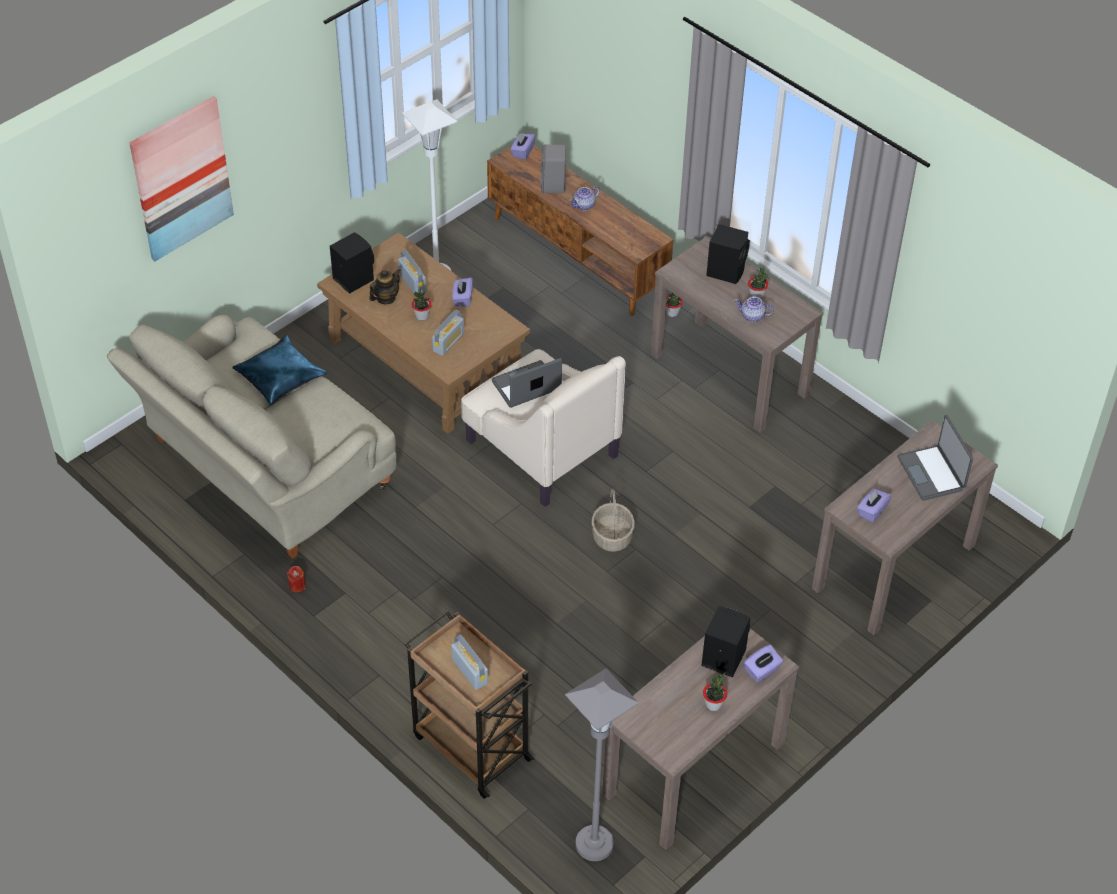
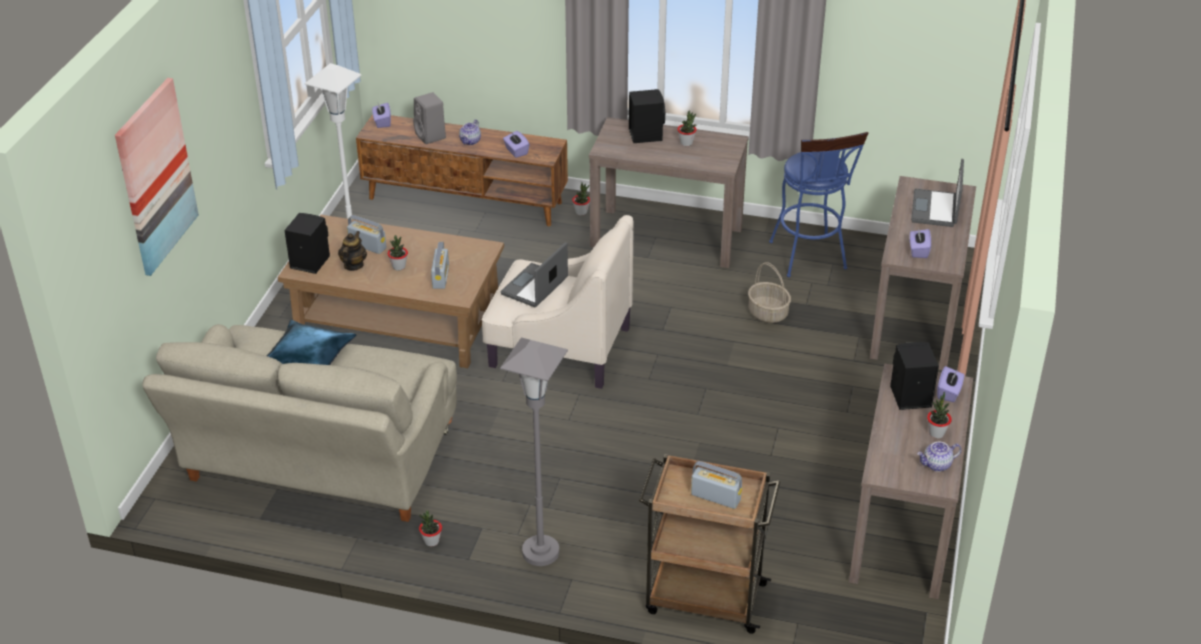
camera: 30 degrees left, 10 degrees down
(297, 585) = (431, 541): red candle -> potted plant
(462, 298) = (424, 241): purple tissue box -> purple tissue box (516, 151)
(594, 844) = (877, 623): grey floor lamp -> grey floor lamp (540, 552)
(612, 537) = (679, 387): basket -> basket (768, 313)
(752, 316) = (696, 157): teapot -> teapot (937, 465)
(846, 457) = (810, 259): none -> blue stool
(932, 473) = (936, 209): laptop -> laptop turned 60 degrees clockwise

